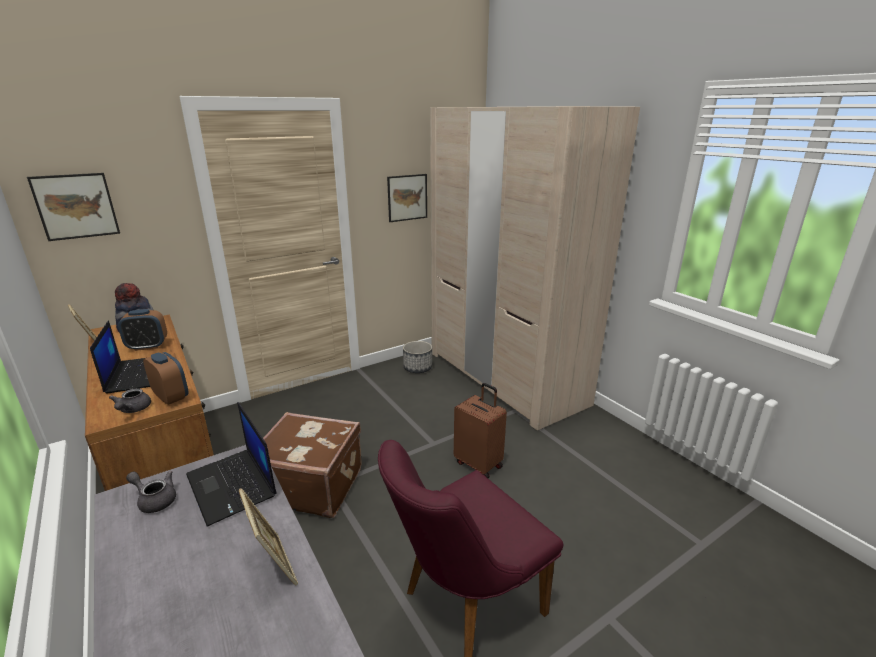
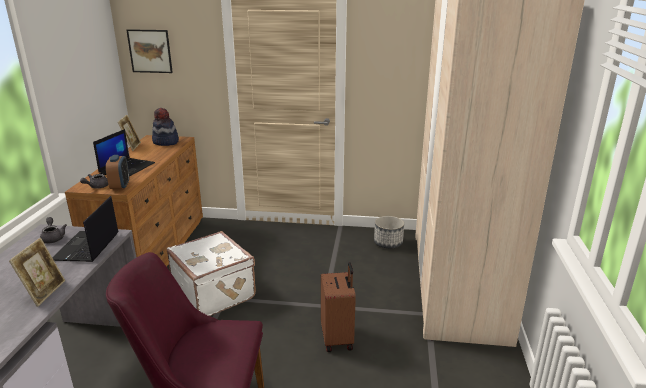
camera: 40 degrees right, 0 degrees up
(147, 346) = (154, 153): alarm clock -> none
(312, 484) = (214, 292): brown suitcase -> white suitcase
(407, 197) = (409, 74): picture -> none

